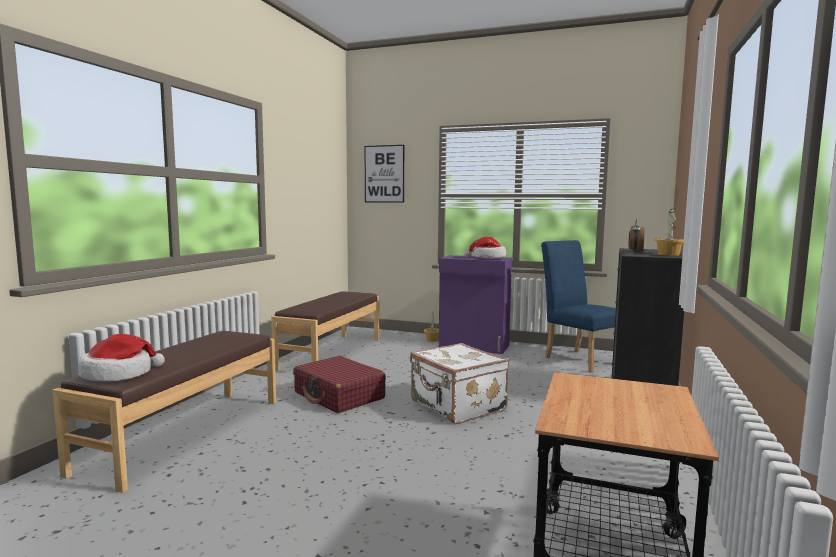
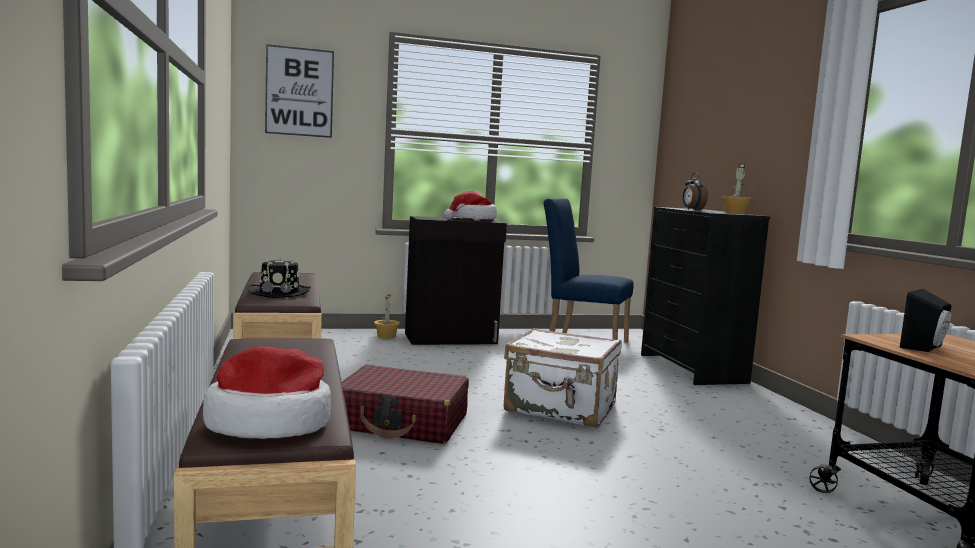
camera: 35 degrees left, 0 degrees up
(317, 305) = (279, 292): none -> black hat
(474, 346) = (451, 339): purple cabinet -> black cabinet
(592, 394) = (925, 348): none -> black speaker

